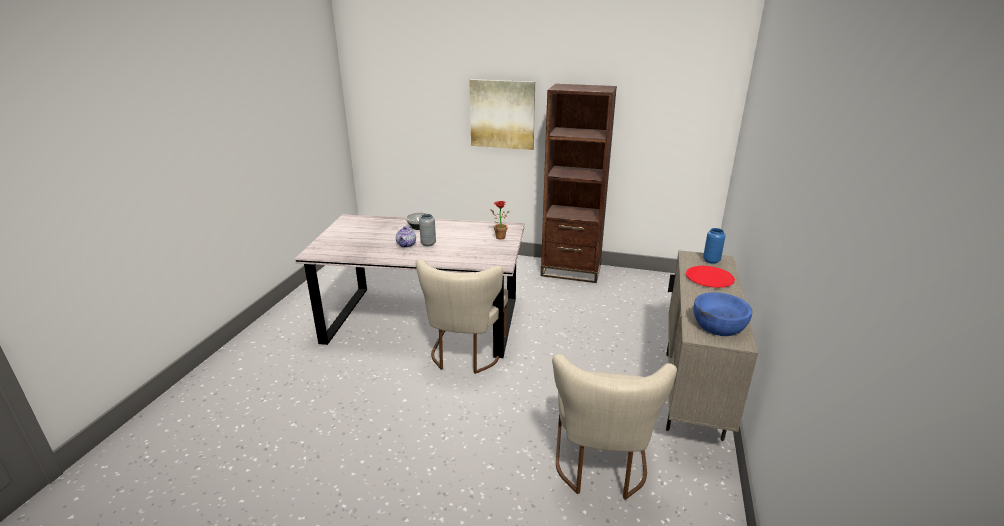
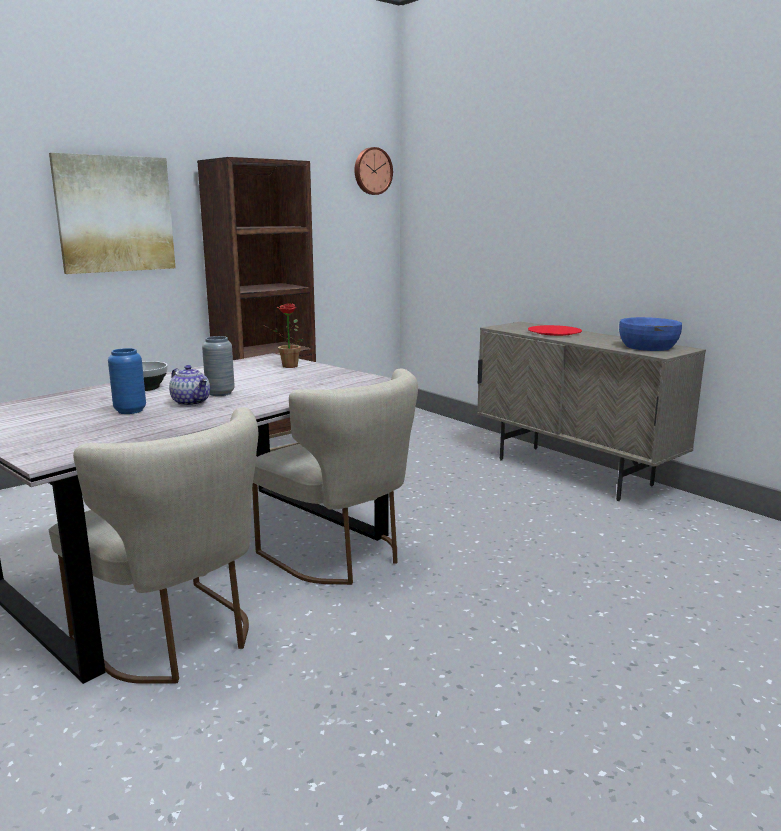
camera: 55 degrees left, 10 degrees down
(600, 465) = (648, 548): beige chair -> beige chair (176, 639)
(711, 261) = (520, 326): blue vase -> blue vase (130, 411)
(712, 91) = (372, 171): none -> wall clock

